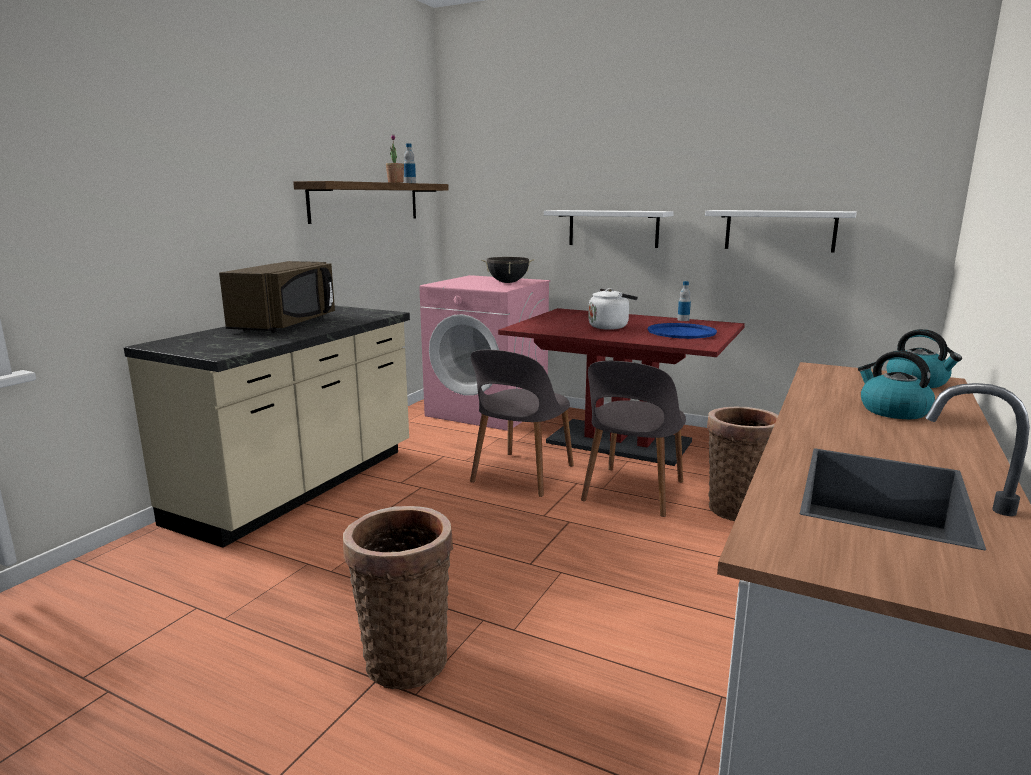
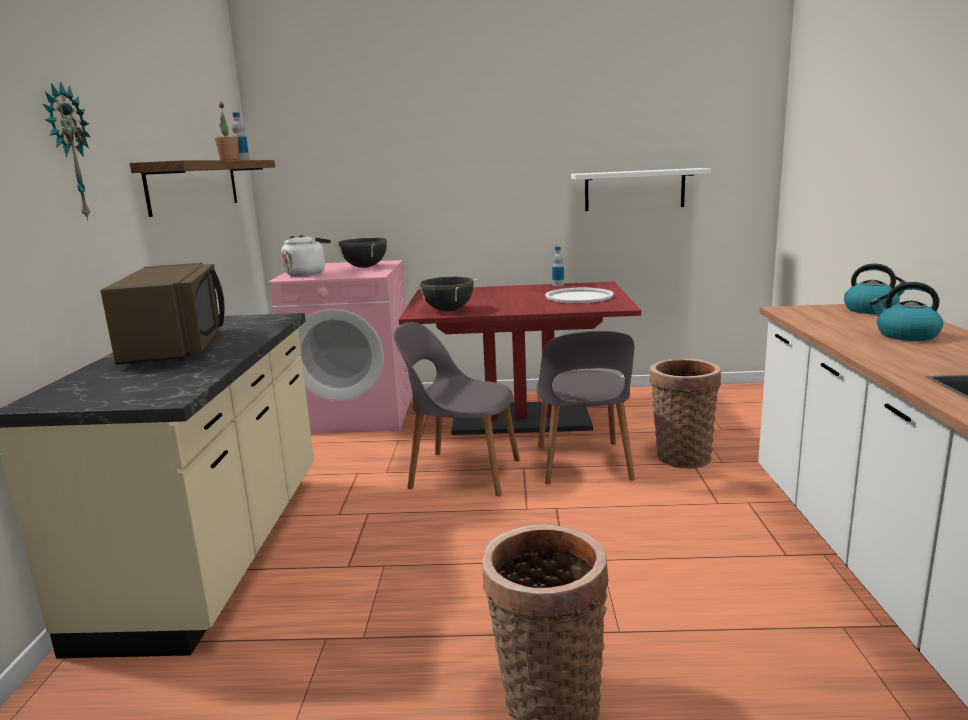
camera: 25 degrees left, 0 degrees up
(230, 172) = (68, 153): none -> wall clock
(521, 475) = (461, 473): grey chair -> grey chair turned 105 degrees clockwise
(547, 328) = (448, 310): none -> black cooking pot
(610, 327) = (505, 300): white kettle -> white kettle (307, 273)
(613, 228) = (468, 199): white shelf -> none
(681, 332) = (579, 297): blue tray -> white tray

